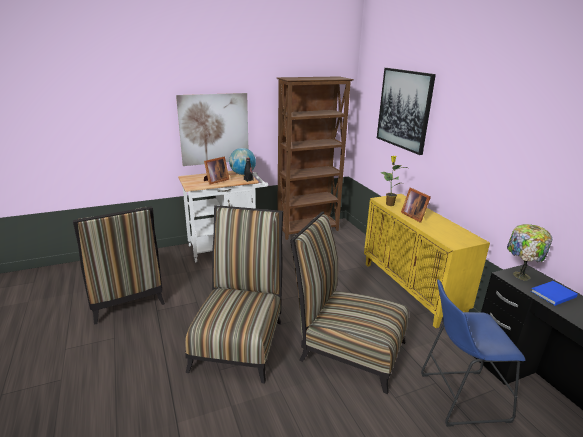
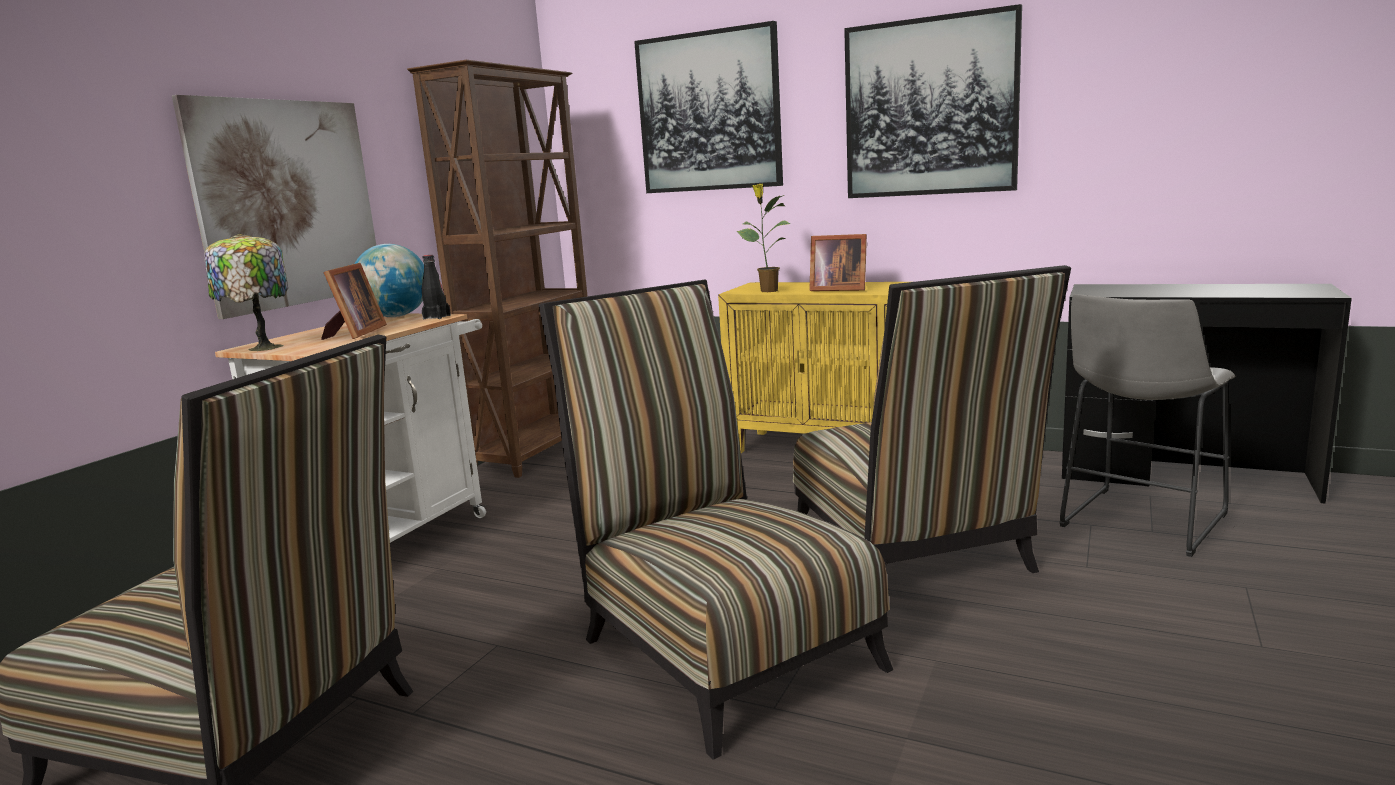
camera: 40 degrees left, 10 degrees down
(346, 348) = (914, 553): chair -> chair turned 90 degrees counterclockwise
(458, 397) = (1138, 523): blue stool -> grey stool
(486, 141) = (930, 108): none -> picture
(519, 275) = (1099, 290): table lamp -> table lamp (262, 348)
(552, 294) = (1167, 290): blue book -> none

